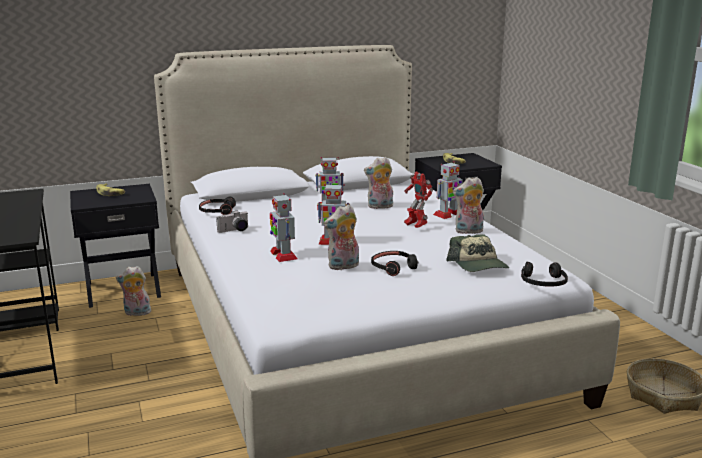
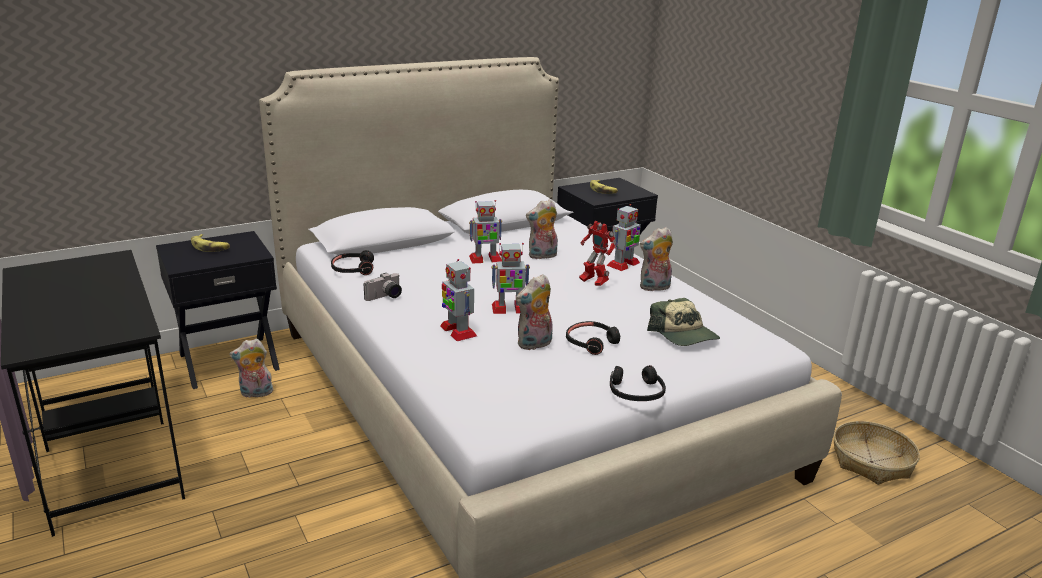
camera: 10 degrees left, 5 degrees up
(543, 282) = (761, 355): black headphones -> black headphones (636, 392)

